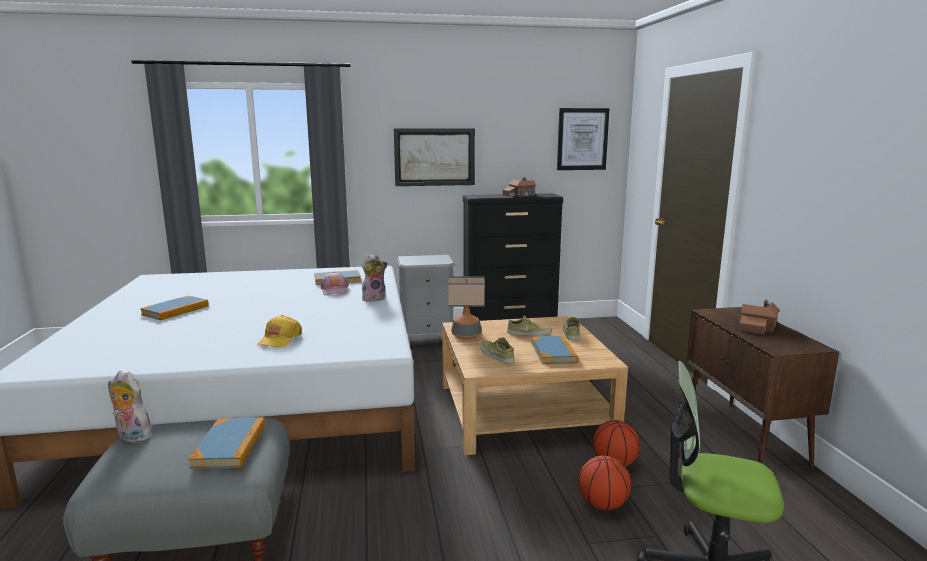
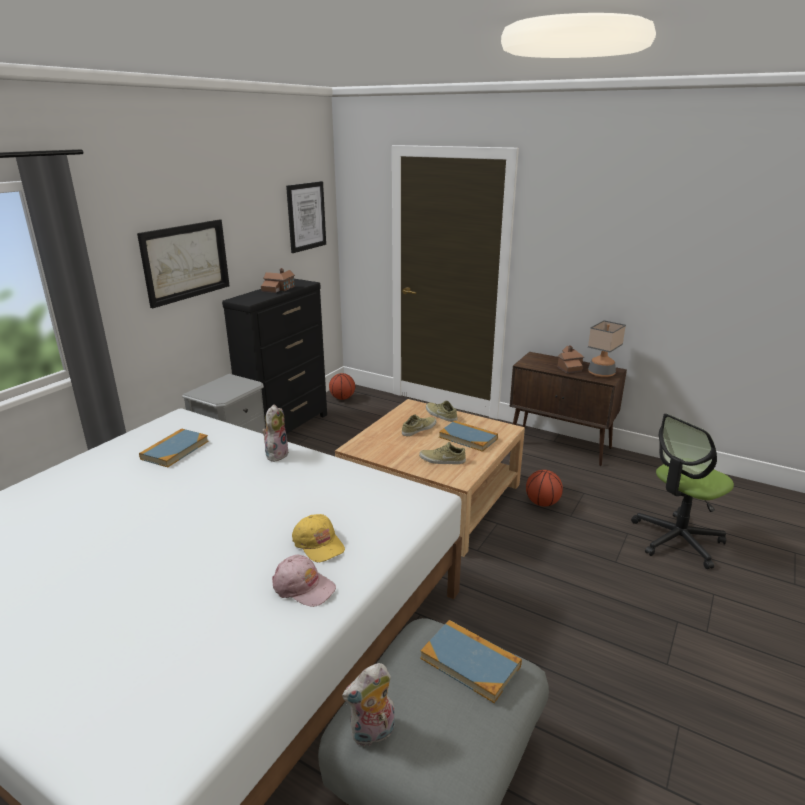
camera: 50 degrees left, 10 degrees up
(175, 310) = (85, 588): book -> none
(335, 290) = (211, 464): pink cap -> pink cap (303, 586)
(466, 335) = (382, 453): table lamp -> table lamp (601, 374)
(602, 505) = (581, 534): basketball -> basketball (342, 398)

